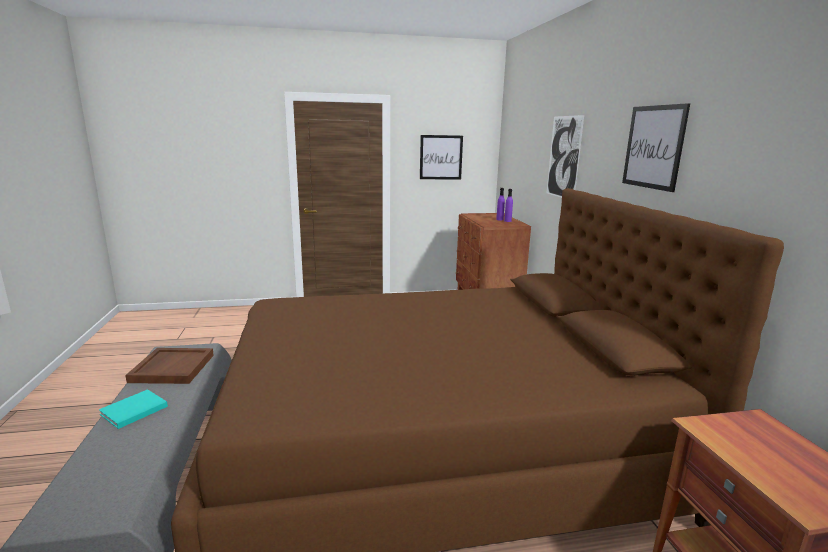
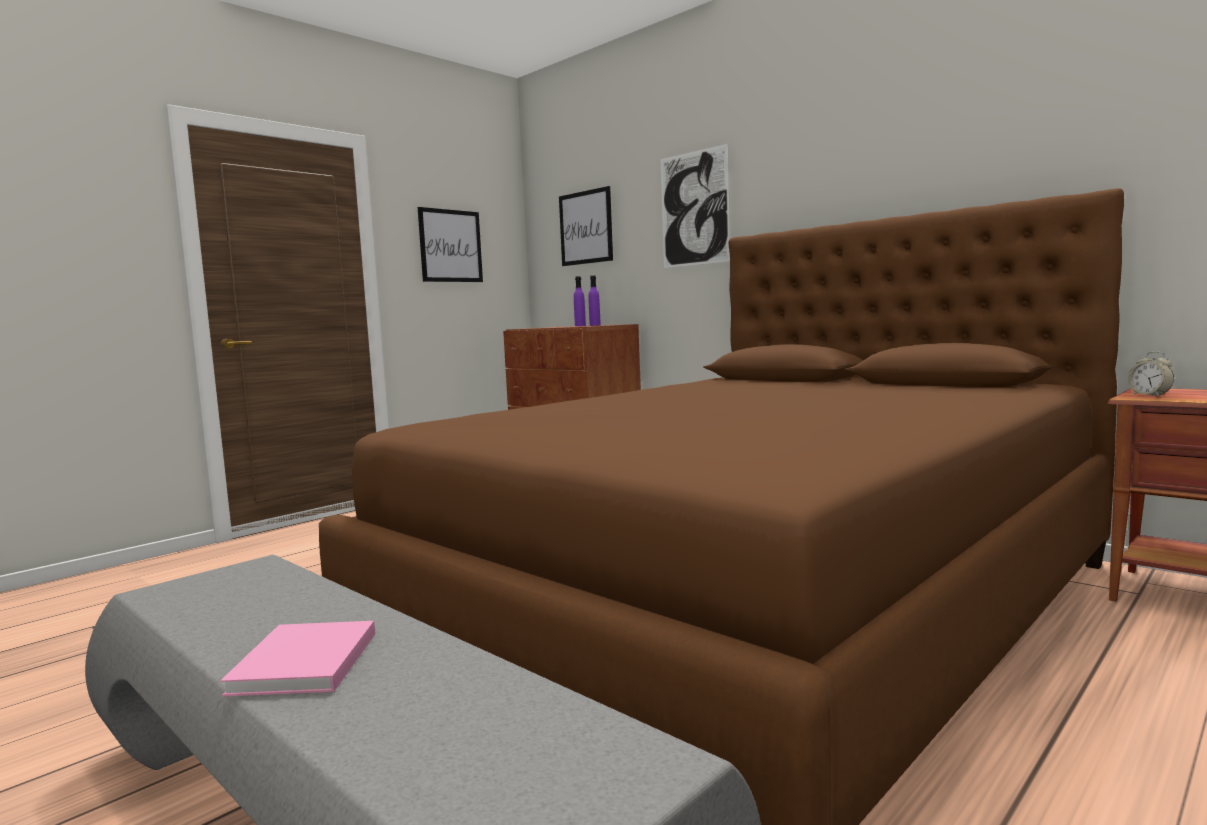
camera: 35 degrees left, 10 degrees down
(132, 411) = (303, 664): turquoise book -> pink book
(172, 368) = (247, 600): brown tray -> none
(653, 147) = (874, 153): picture -> picture (586, 227)
(718, 428) = (1150, 396): none -> alarm clock

